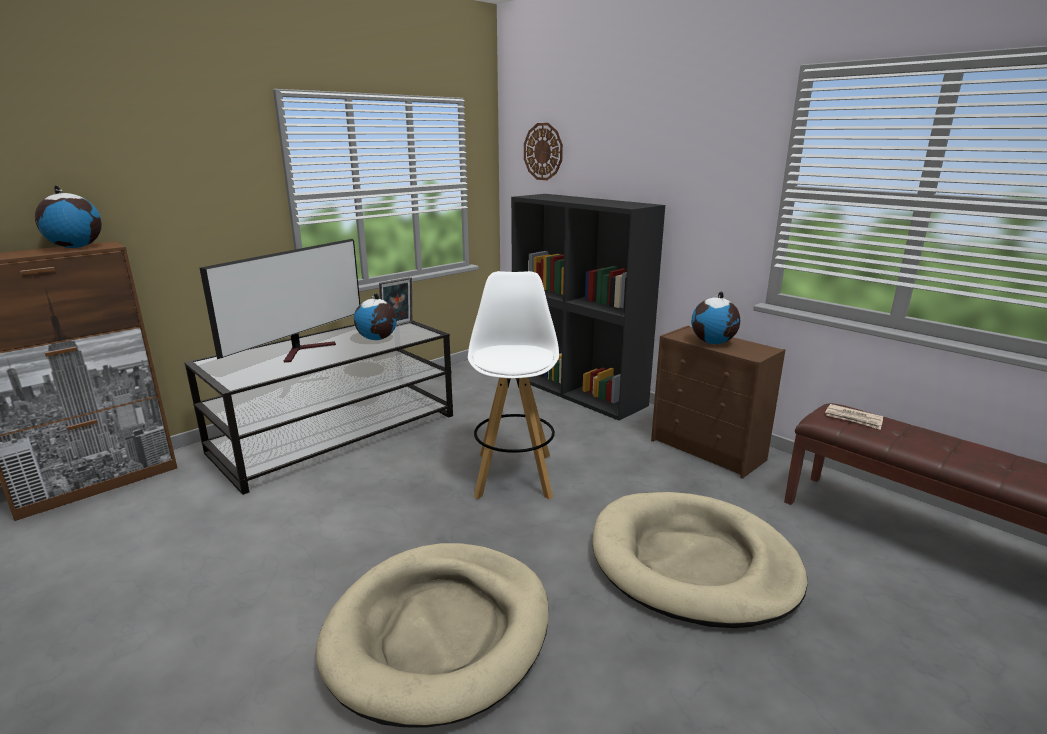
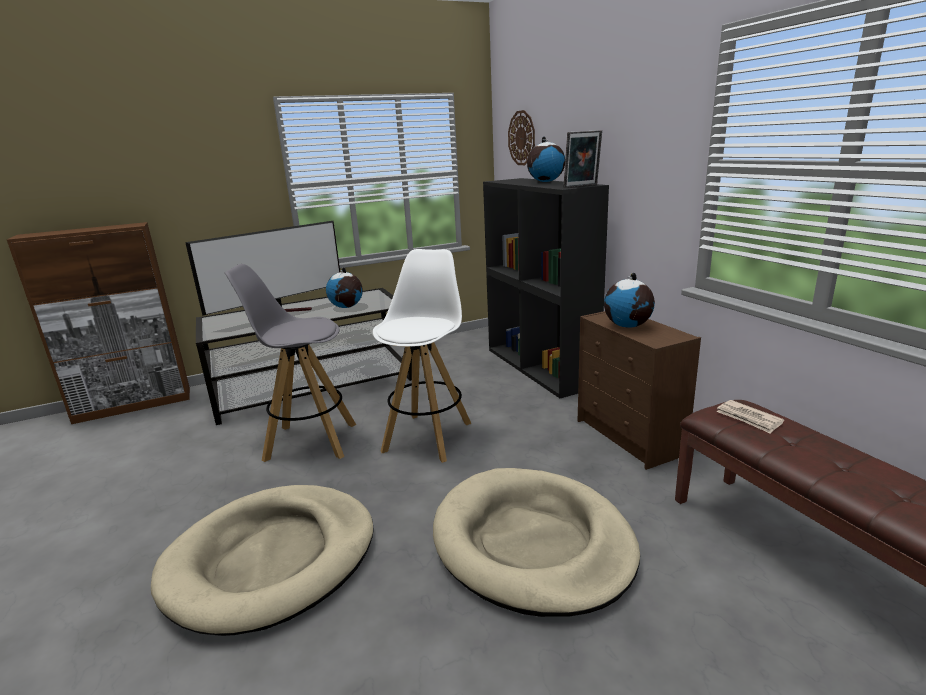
camera: 20 degrees right, 0 degrees up
(76, 247) = (114, 226): globe -> globe (545, 181)
(382, 498) = (309, 441): none -> grey stool
(398, 326) = (373, 297): picture frame -> picture frame (582, 186)

